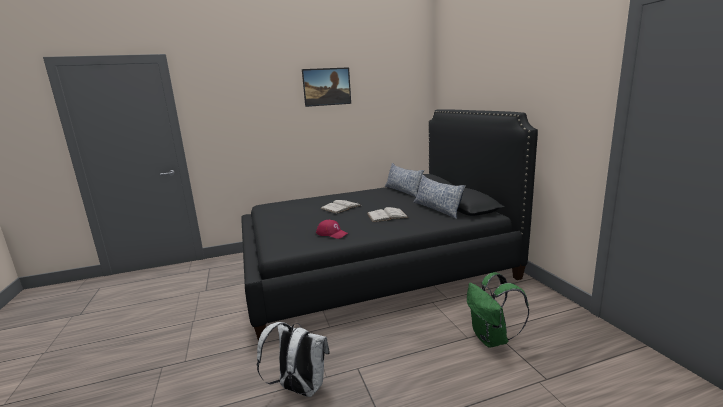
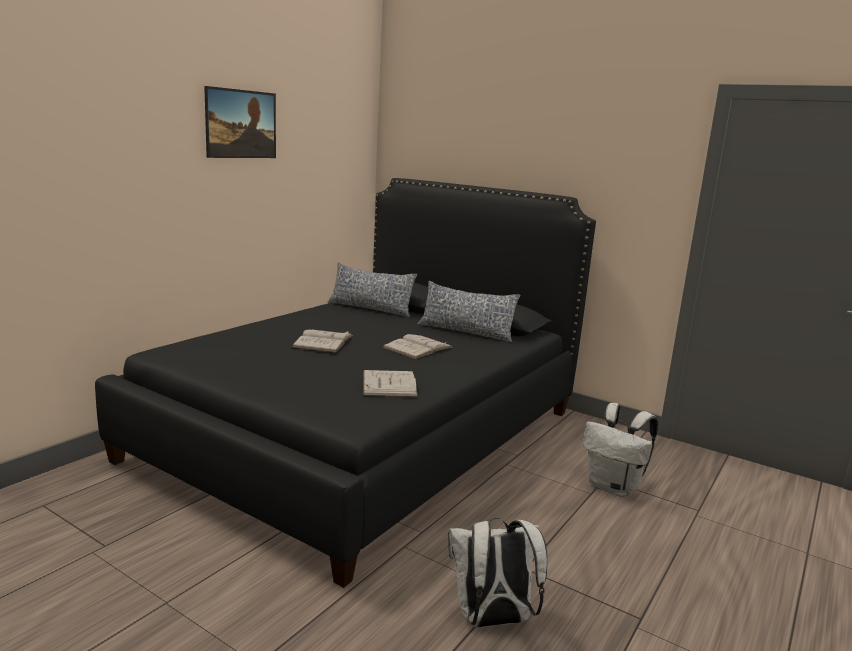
camera: 40 degrees left, 0 degrees up
(332, 233) = (389, 384): red cap -> white book
(492, 339) = (614, 487): green backpack -> white backpack

